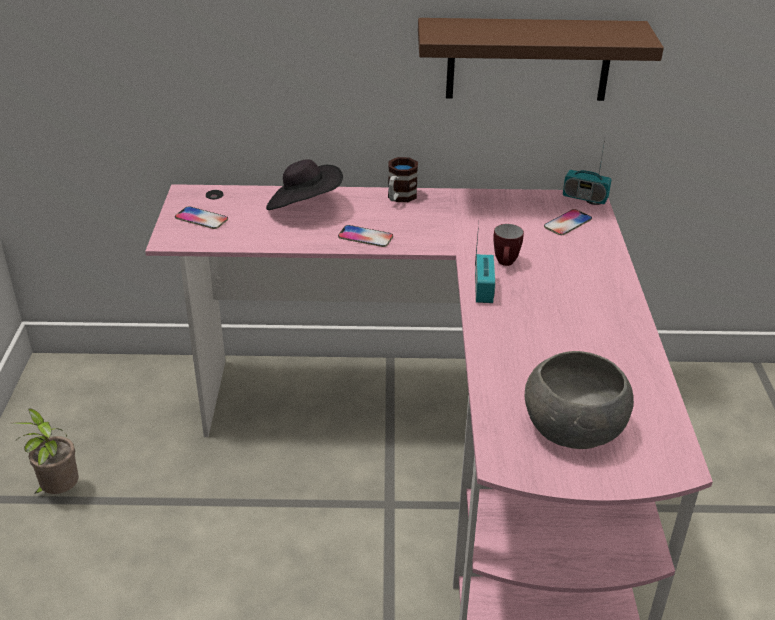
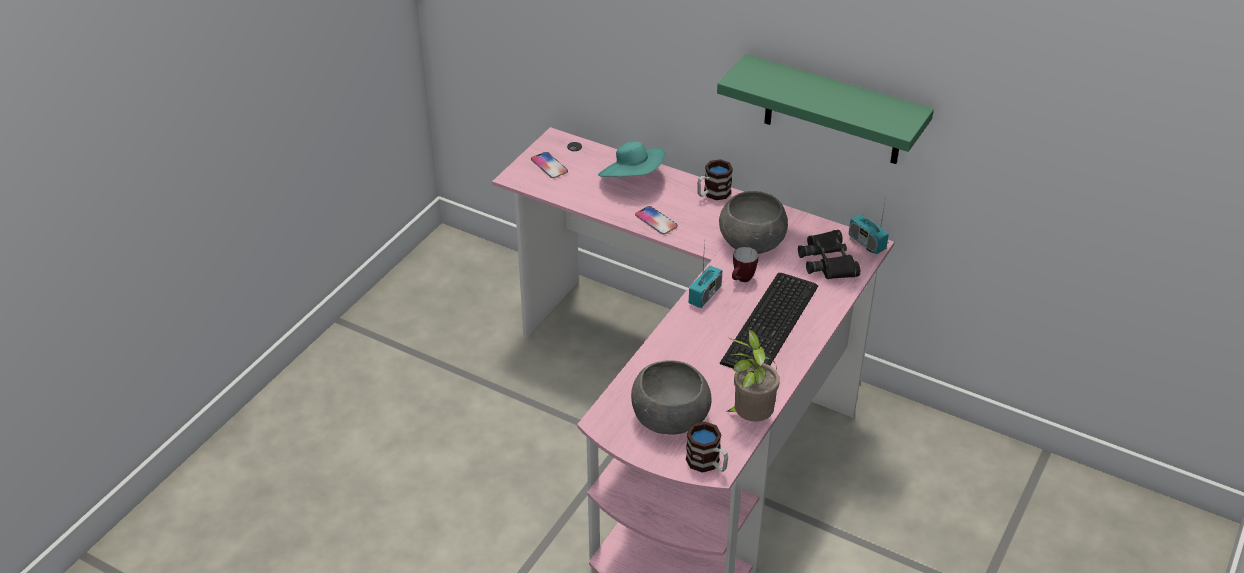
camera: 30 degrees right, 5 degrees up
(59, 492) = (401, 340): potted plant -> potted plant (750, 418)
(304, 206) = (632, 178): black hat -> turquoise hat
(480, 228) = (752, 242): none -> grey bowl
(528, 59) = (833, 111): brown shelf -> green shelf
(567, 223) = (828, 261): phone -> black binoculars
(577, 294) = (773, 324): none -> keyboard
(664, 463) = (708, 464): none -> mug

